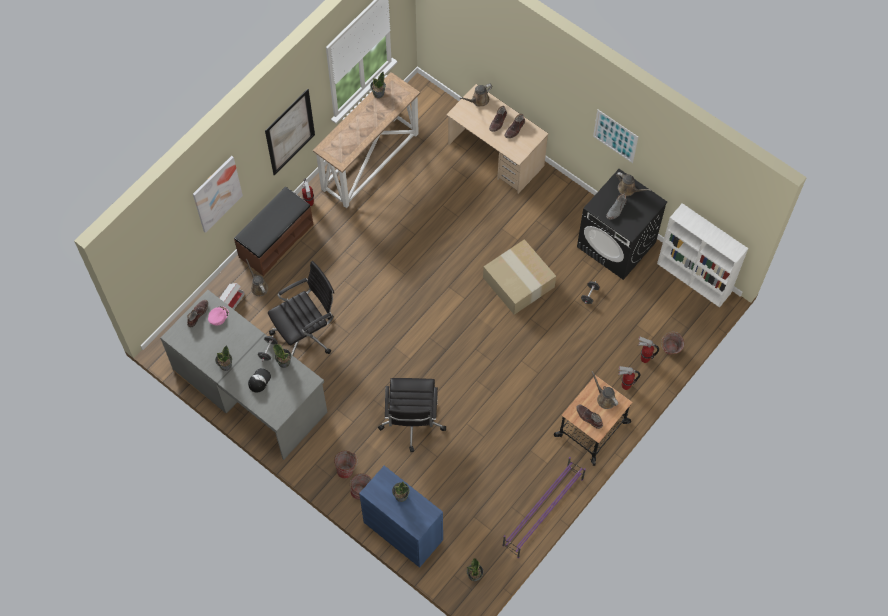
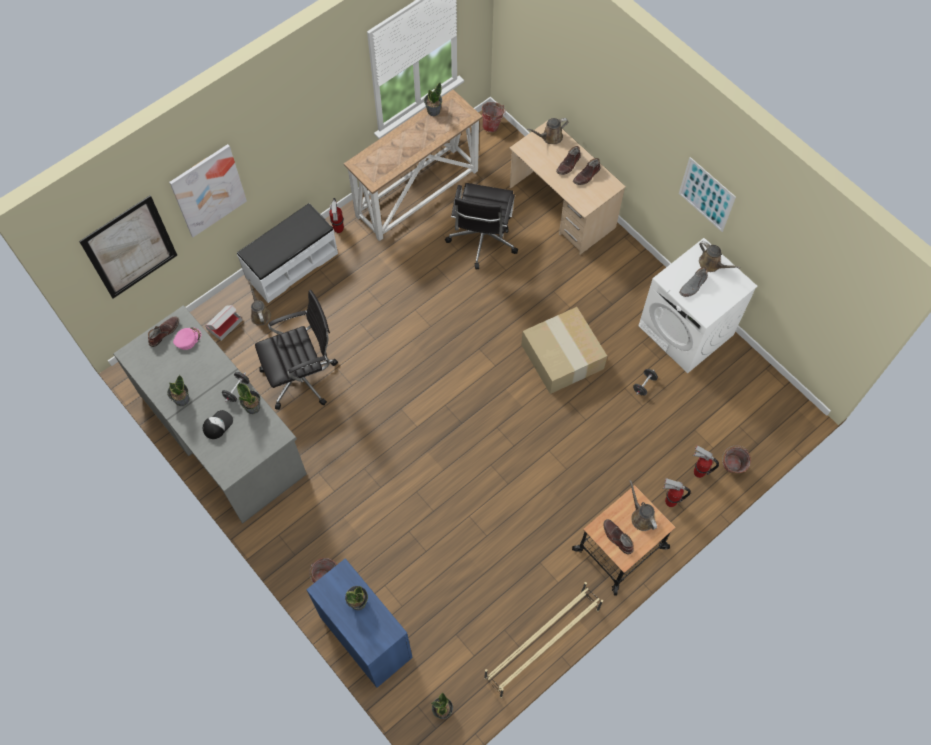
camera: 10 degrees right, 0 degrees up
(275, 240) = (291, 265): brown bench -> white bench
(290, 132) = (315, 135): picture -> picture (130, 248)
(347, 469) = (315, 547): bucket -> bucket (492, 125)
(412, 422) = (404, 503): black office chair -> black office chair (482, 240)
(542, 512) = (541, 643): purple shoe rack -> beige shoe rack
(616, 244) = (686, 331): black washing machine -> white washing machine
(694, 278) = (773, 385): white bookcase -> none

